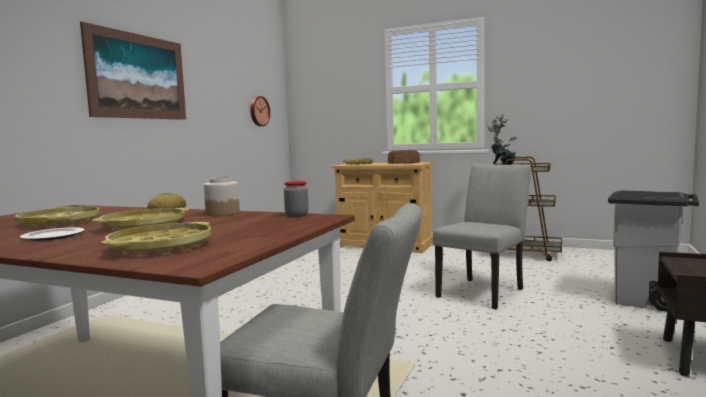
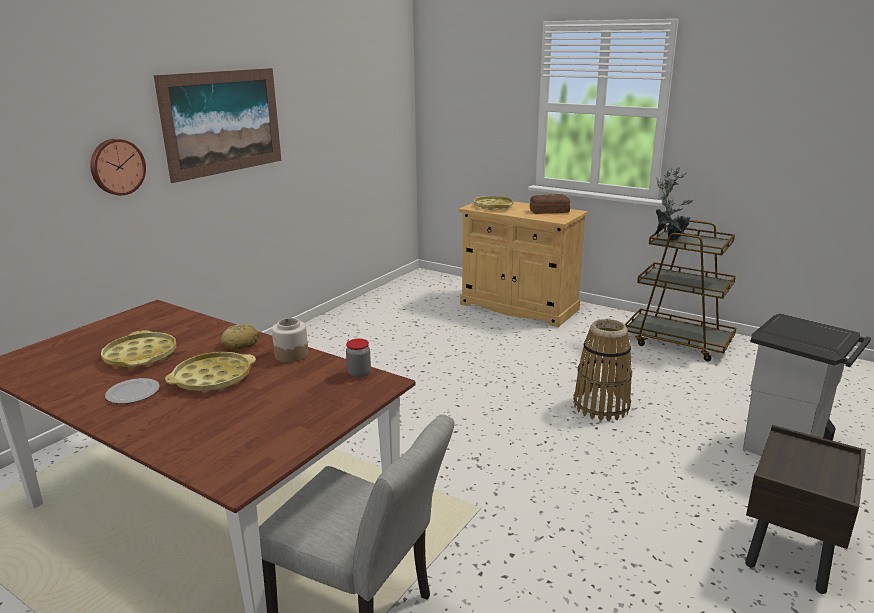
camera: 10 degrees right, 15 degrees up
(160, 246) = (217, 436): yellow tray -> none
(259, 111) = (375, 127): wall clock -> wall clock (117, 166)
(484, 291) = (601, 406): grey chair -> basket

